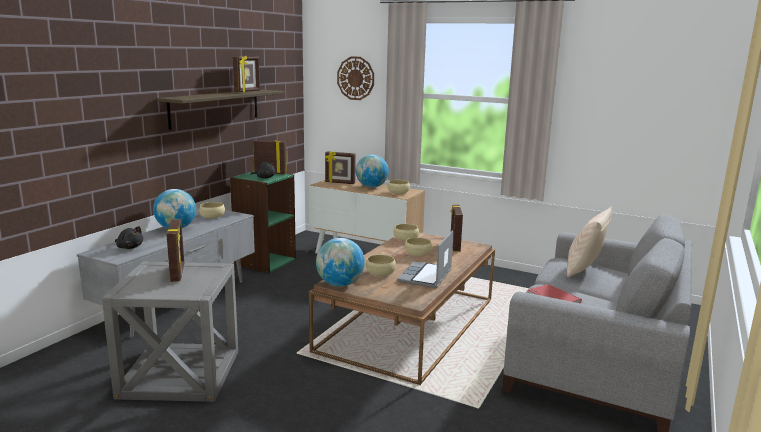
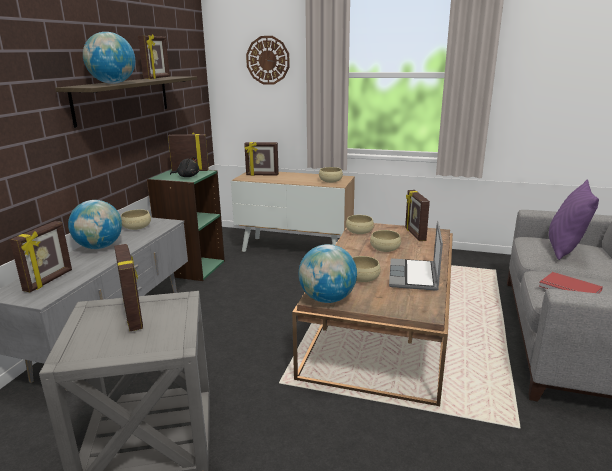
camera: 10 degrees left, 5 degrees up
(129, 247) = (49, 281): black plush toy -> picture frame
(371, 187) = (298, 177): globe -> globe (113, 83)
(584, 270) = (564, 249): beige pillow -> purple pillow

